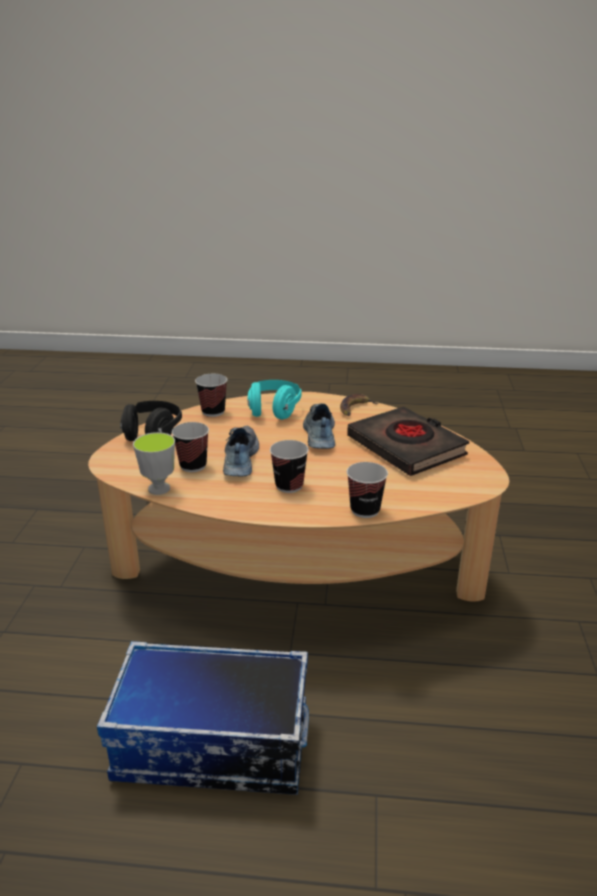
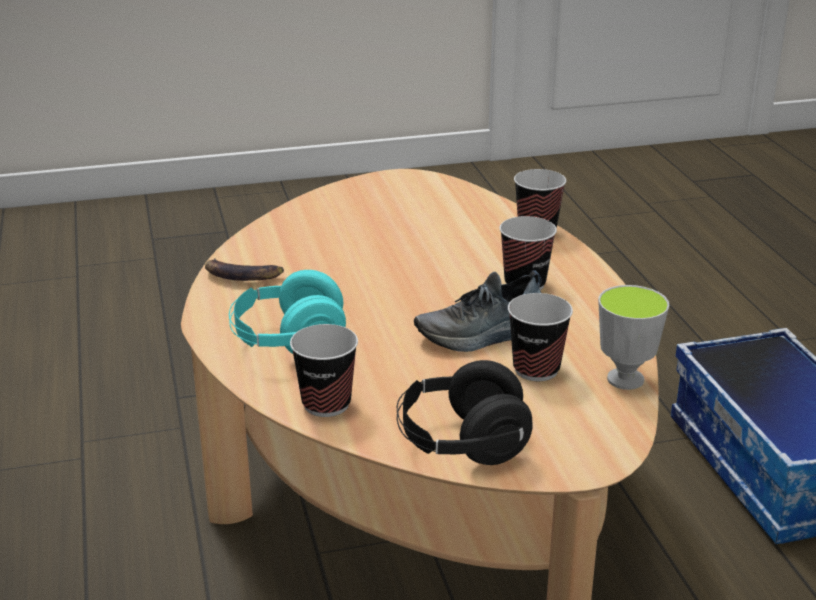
camera: 110 degrees left, 0 degrees up
(319, 434) = (357, 289): shoe -> none
(406, 447) = (354, 226): black book -> none

